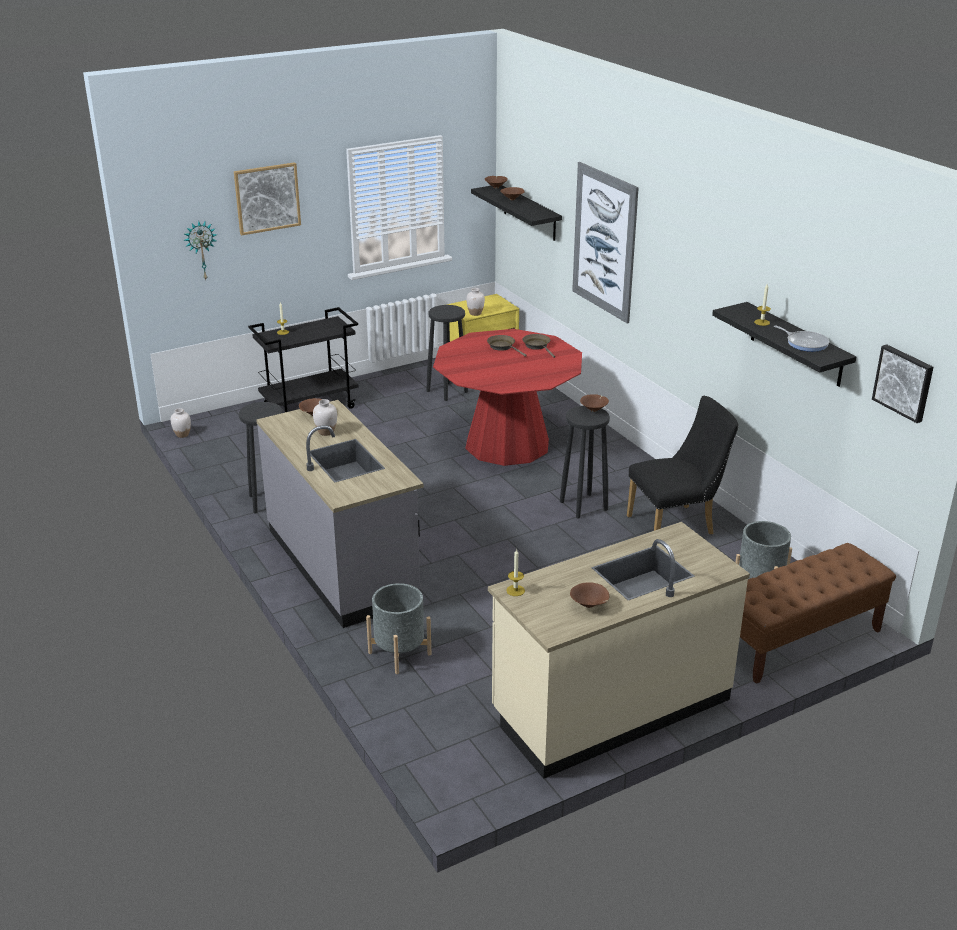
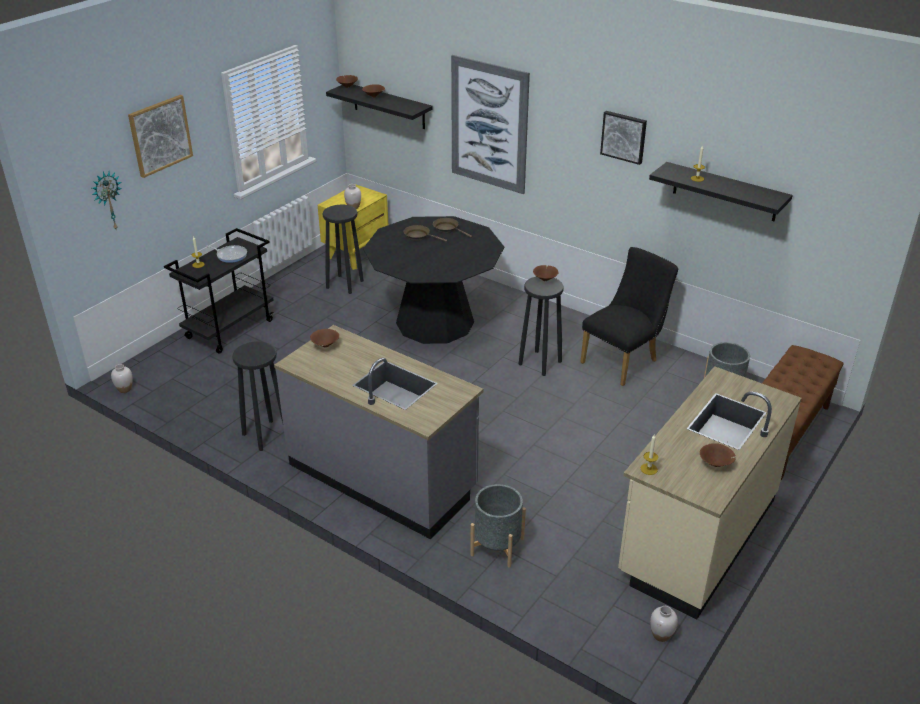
camera: 25 degrees left, 5 degrees up
(326, 432) = (352, 361): white vase -> white vase (661, 635)
(507, 444) = (435, 322): red dining table -> black dining table
(805, 343) = (746, 191): frying pan -> frying pan (230, 255)
(904, 382) = (844, 210): picture -> picture (624, 136)

